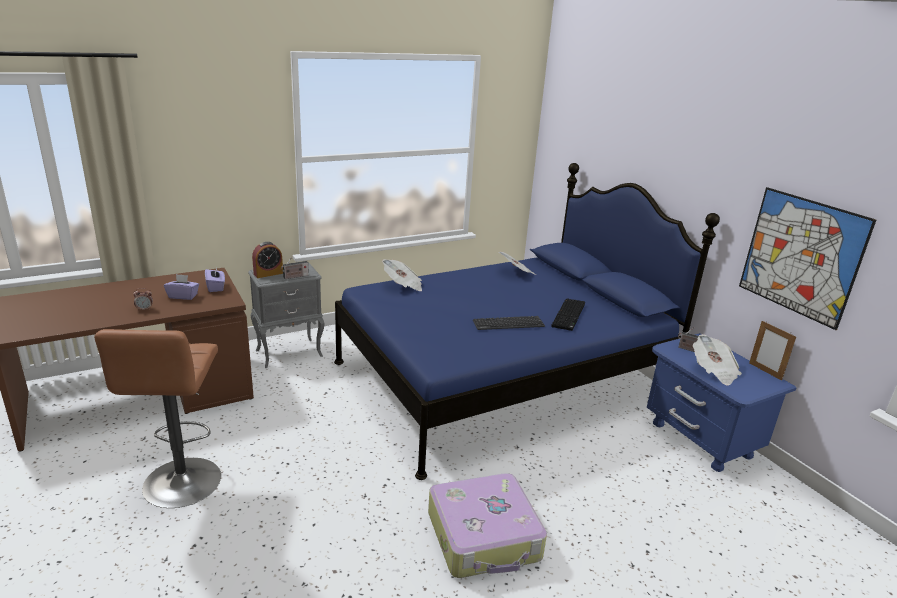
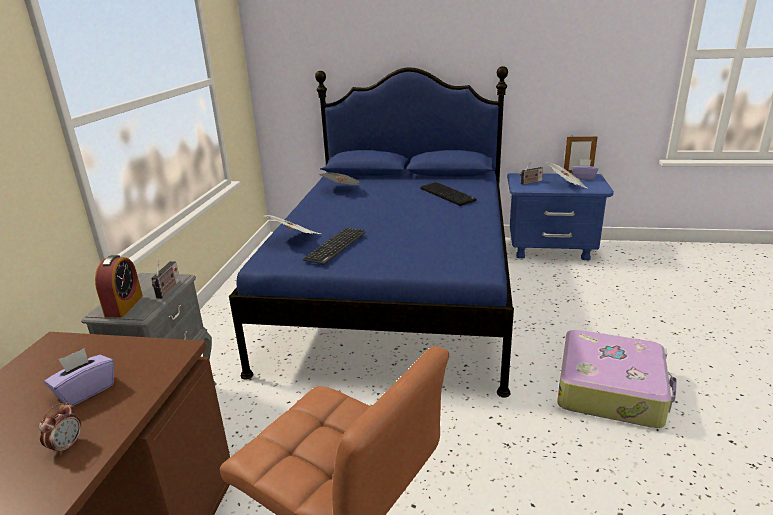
camera: 50 degrees left, 0 degrees up
(216, 287) = (107, 352): purple tissue box -> purple tissue box (583, 178)
(508, 324) = (435, 218): keyboard -> keyboard (336, 246)
(801, 256) = (582, 75): picture -> none

